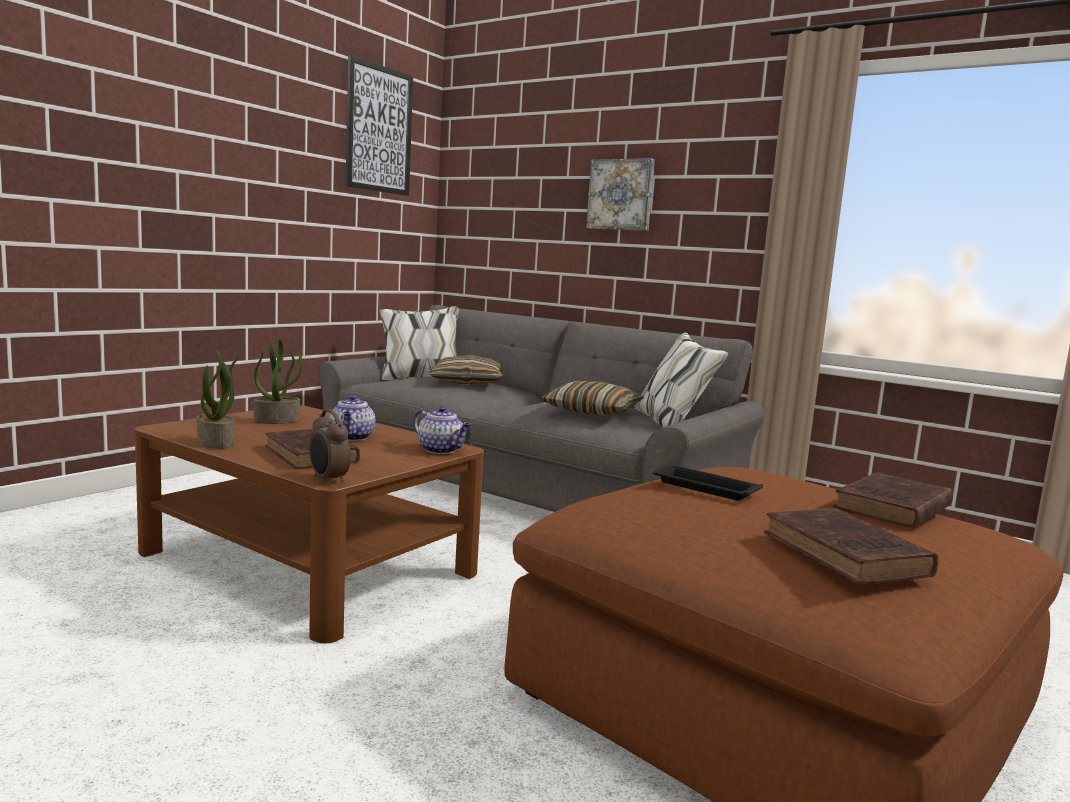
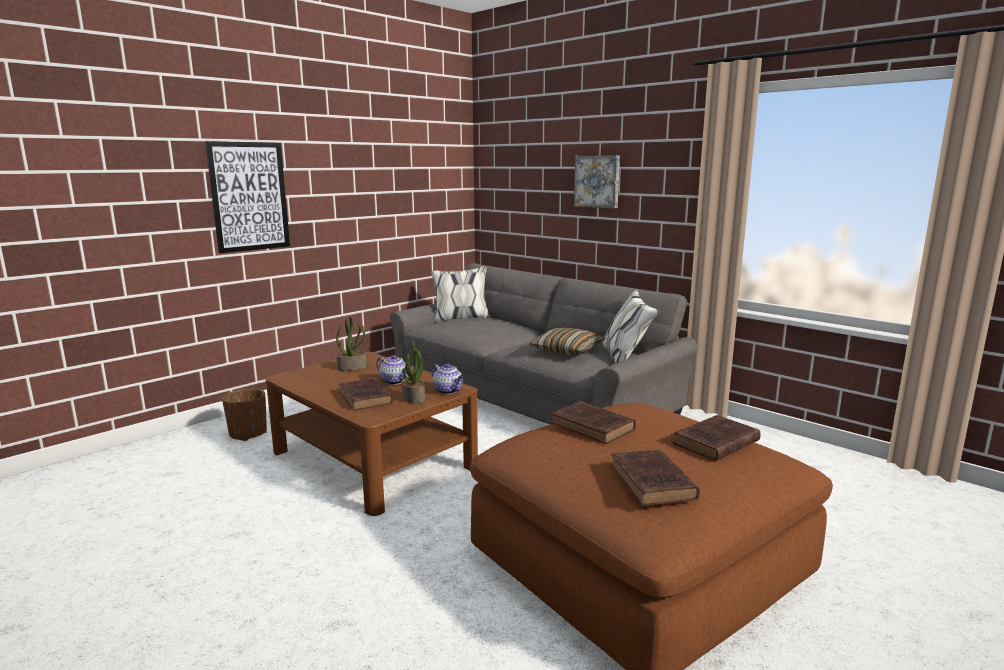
camera: 10 degrees right, 5 degrees up
(91, 527) = (248, 434): none -> brown planter
(217, 443) = (311, 389): potted plant -> potted plant (414, 398)
(327, 480) = (369, 419): alarm clock -> none
(352, 437) = (395, 381): teapot -> teapot turned 60 degrees counterclockwise
(379, 129) = (425, 141): picture -> picture (249, 196)
(467, 382) = (489, 324): pillow -> none
(703, 488) = (594, 427): black tray -> brown book

